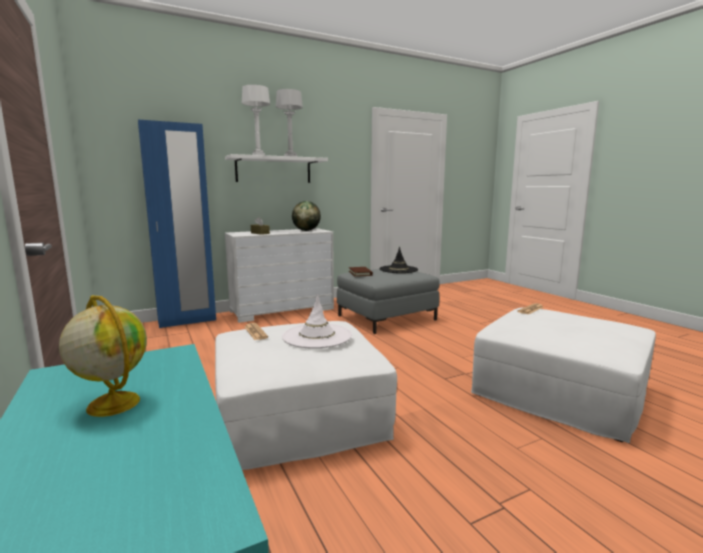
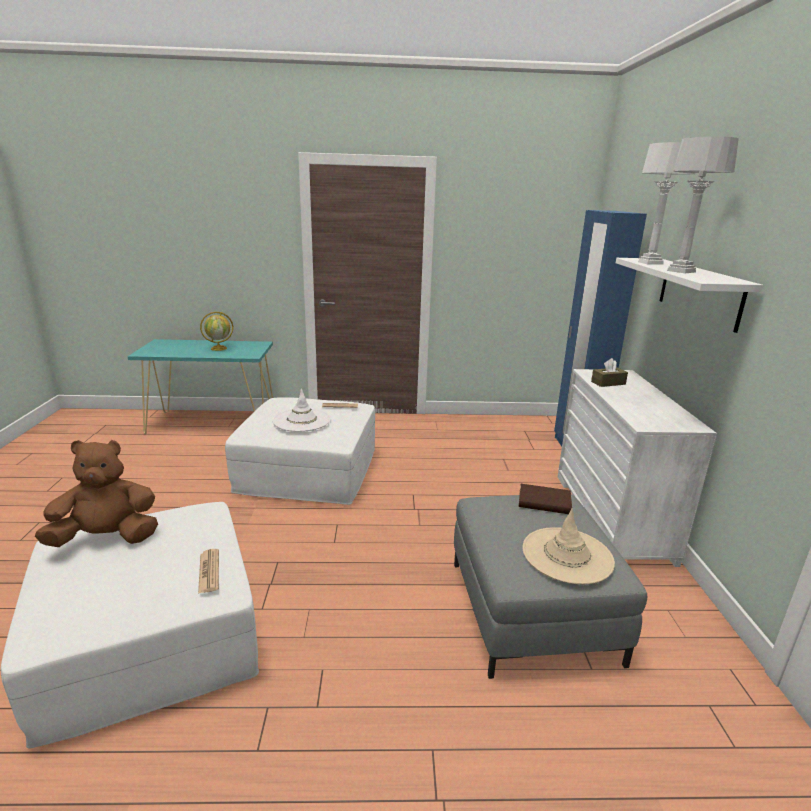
camera: 115 degrees right, 10 degrees up
(306, 230) = (652, 414): globe -> none
(398, 269) = (567, 555): black hat -> beige hat
(581, 338) = (107, 538): none -> brown plush toy

